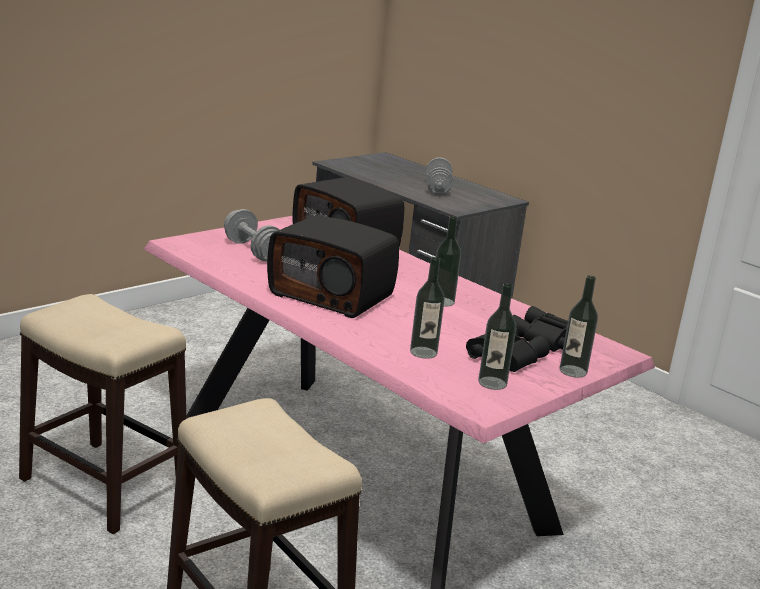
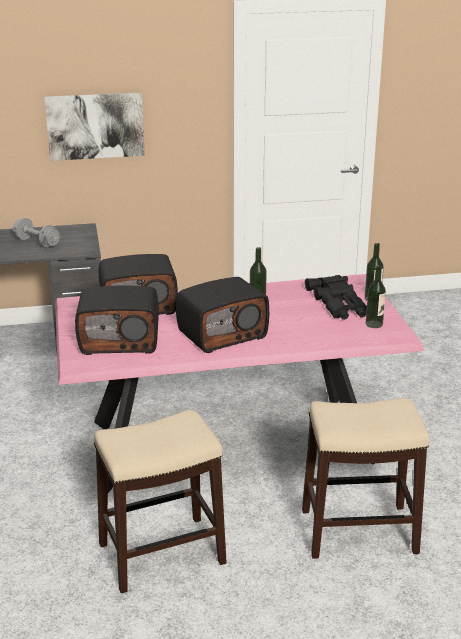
camera: 55 degrees left, 5 degrees up
(253, 251) = (120, 341): grey dumbbell -> radio
(423, 352) = (325, 331): bottle -> none
(560, 77) = (95, 126): none -> picture

